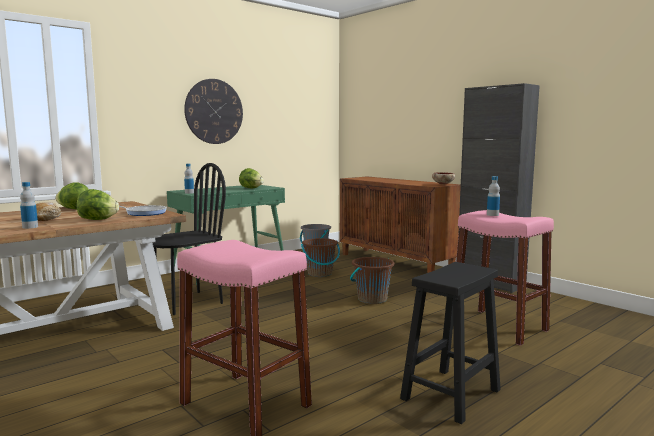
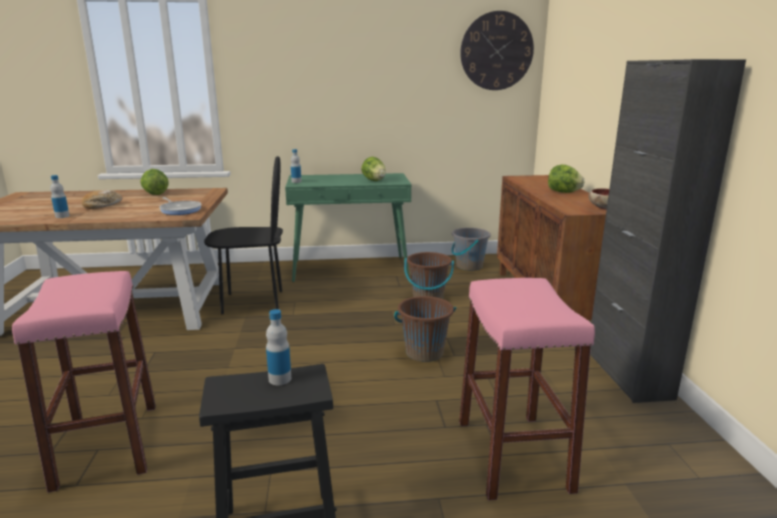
camera: 35 degrees right, 10 degrees up
(97, 219) = (125, 214): lettuce -> lettuce (563, 192)
(214, 111) = (349, 85): wall clock -> wall clock (496, 51)
(492, 215) = (514, 292): bottle -> bottle (280, 379)

